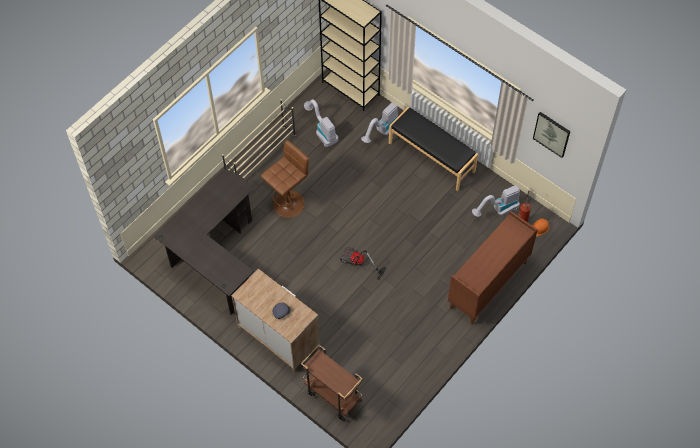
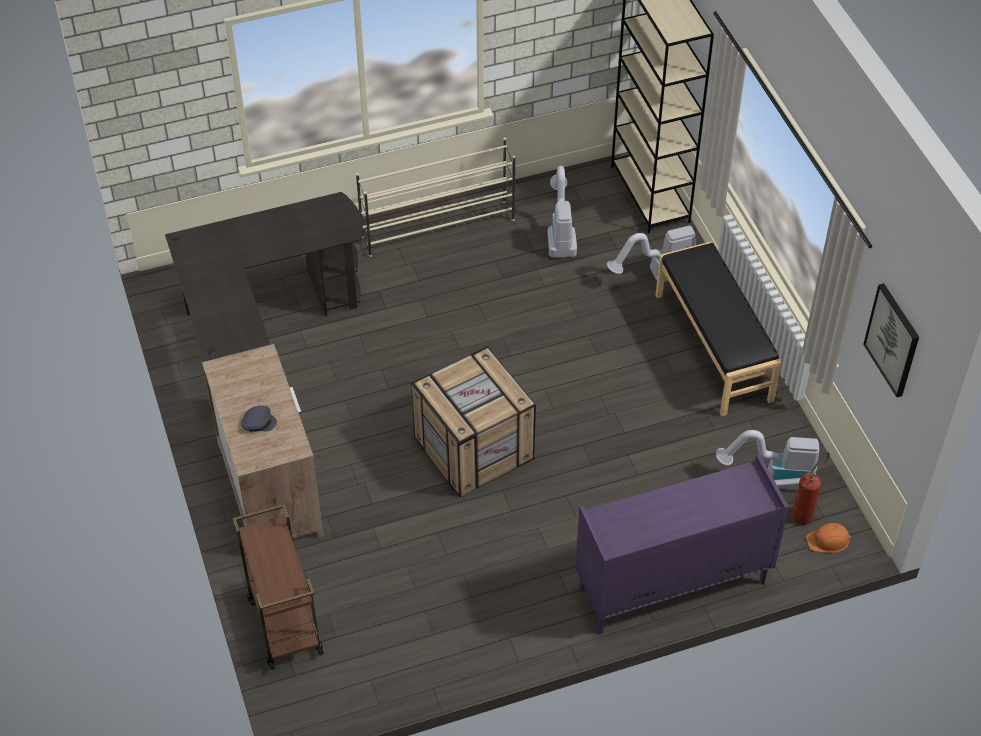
camera: 30 degrees right, 10 degrees down
(289, 204) = (431, 310): brown stool -> none
(358, 264) = (475, 447): vacuum cleaner -> crate
(487, 285) = (671, 586): brown cabinet -> purple cabinet

